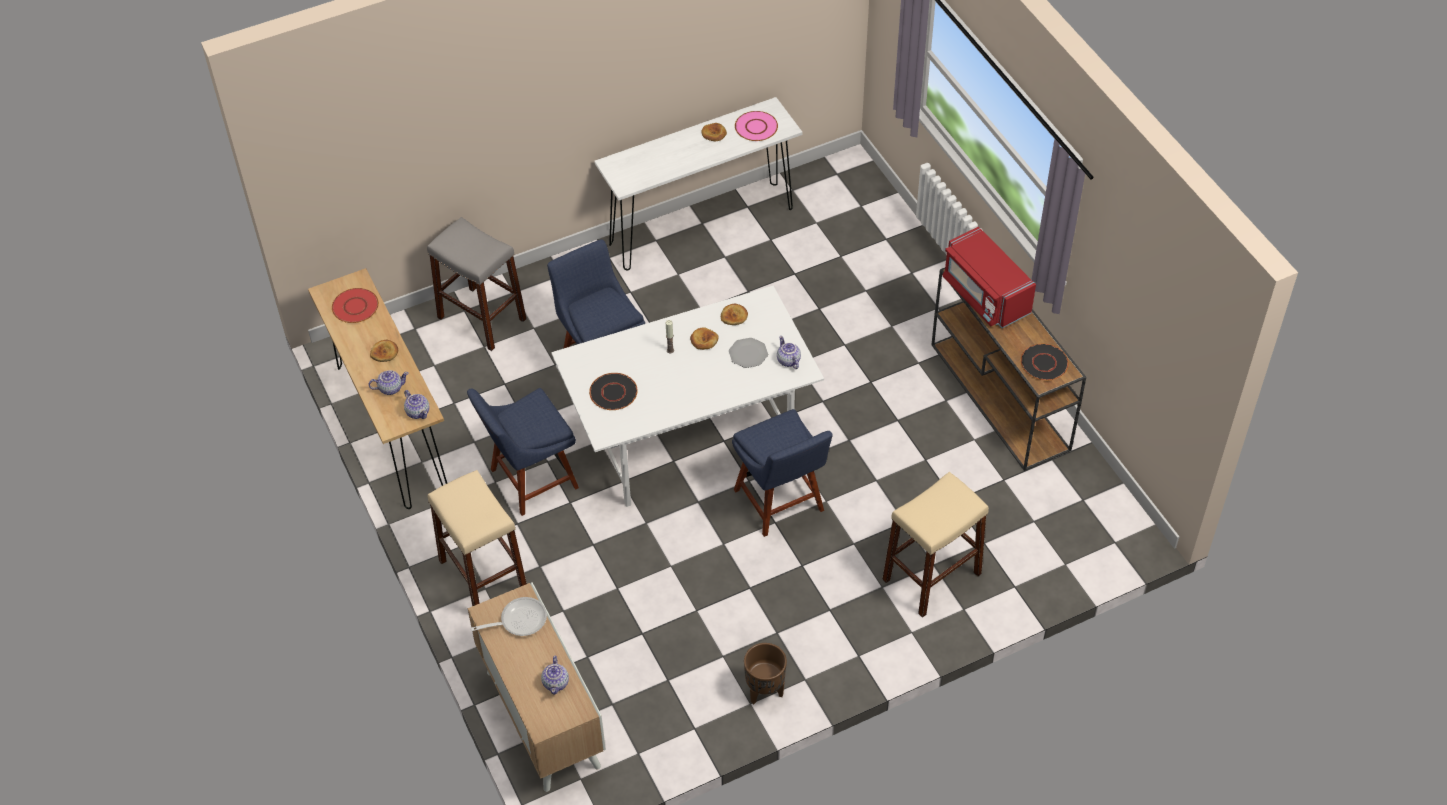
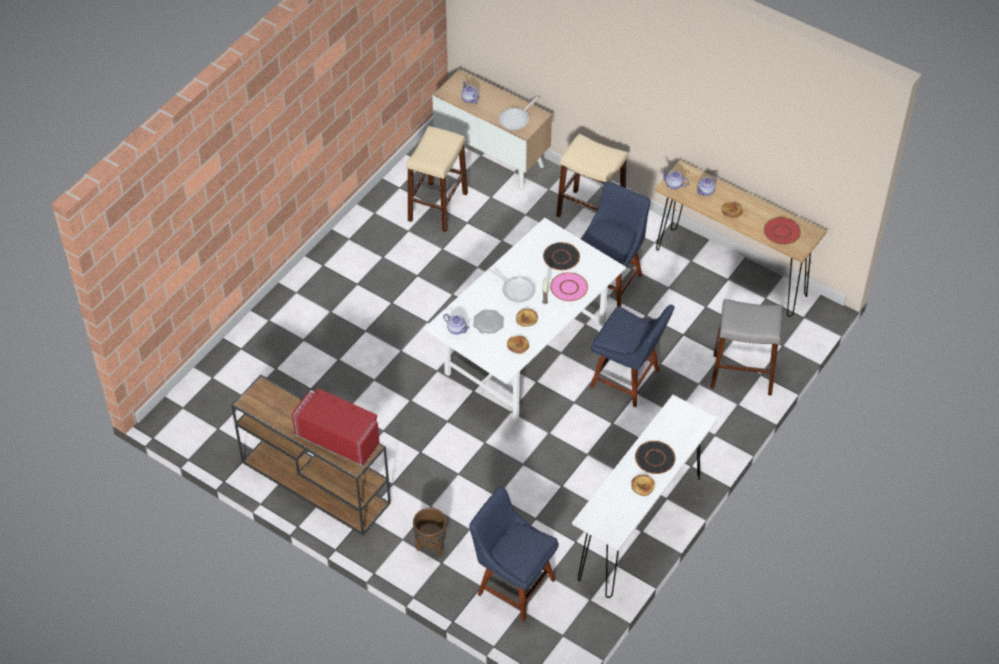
camera: 150 degrees right, 0 degrees up
(692, 377) = (516, 290): none -> frying pan
(756, 127) = (613, 508): pink plate -> pink plate (569, 288)
(765, 691) = (369, 222): brown planter -> brown planter (430, 546)
(781, 503) = (430, 335): blue chair -> blue chair (513, 585)
(932, 576) = (300, 331): beige stool -> beige stool (437, 207)
(1044, 363) = (267, 402): black plate -> black plate (655, 458)

